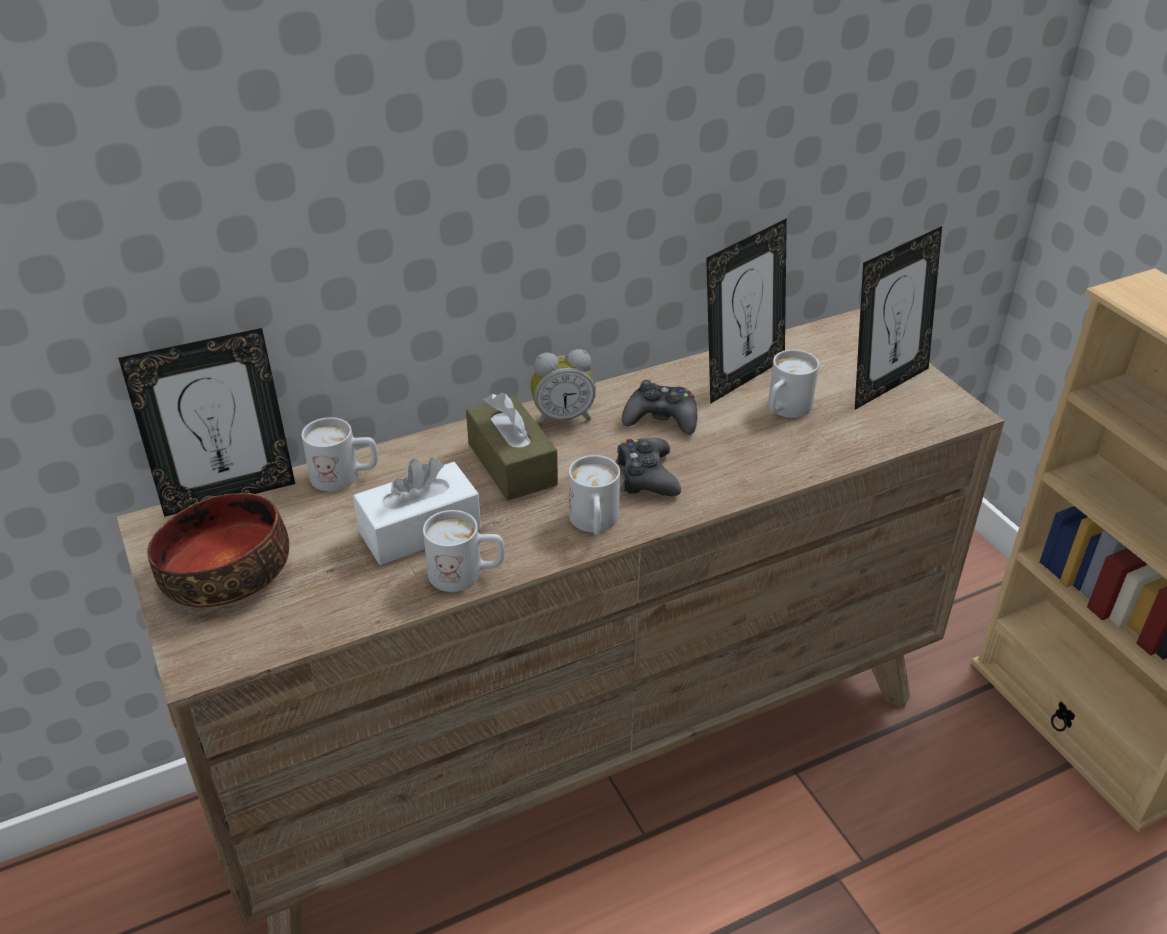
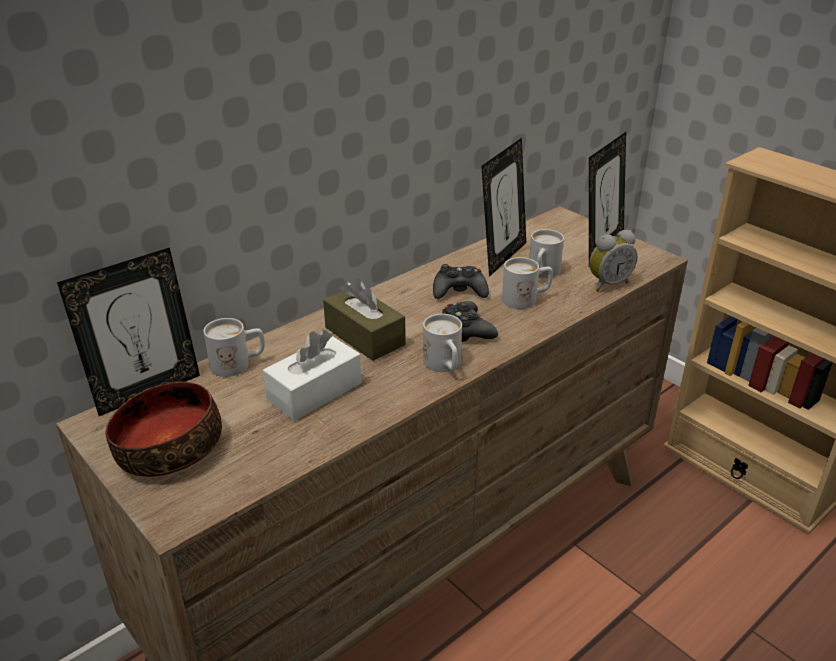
camera: 15 degrees left, 5 degrees down
(467, 574) = (365, 415): white mug -> white mug (526, 299)
(562, 417) = (387, 300): alarm clock -> alarm clock (607, 284)

